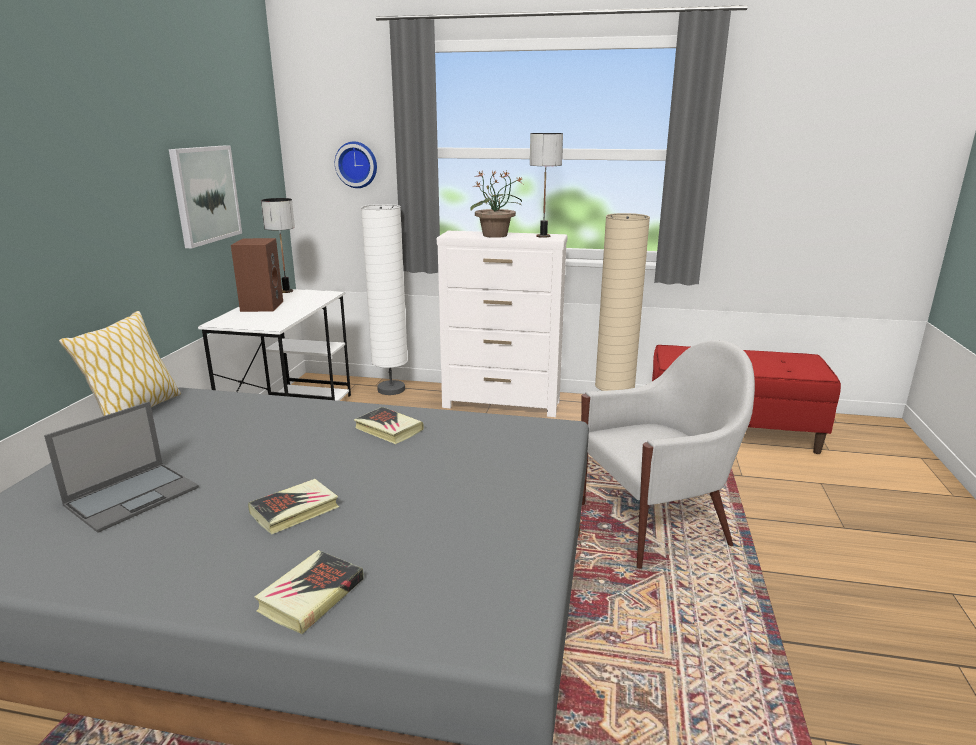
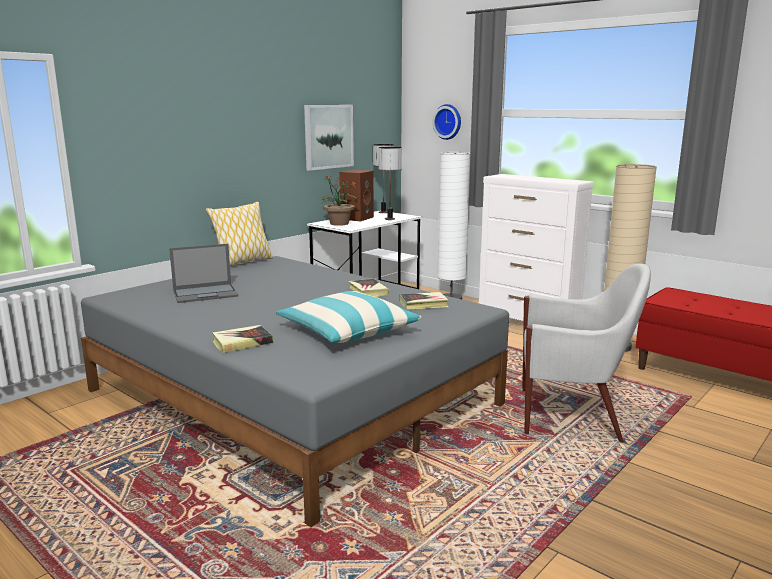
camera: 30 degrees right, 5 degrees down
(295, 510) = (273, 313): book -> book (423, 304)
(445, 516) = (347, 331): none -> pillow
(495, 235) = (530, 178): potted plant -> potted plant (339, 224)
(543, 236) = (568, 181): table lamp -> table lamp (389, 219)

